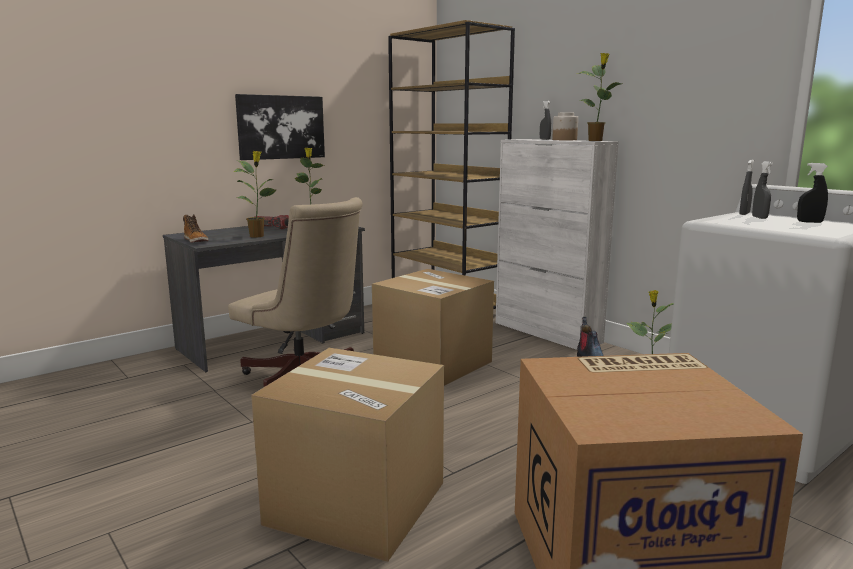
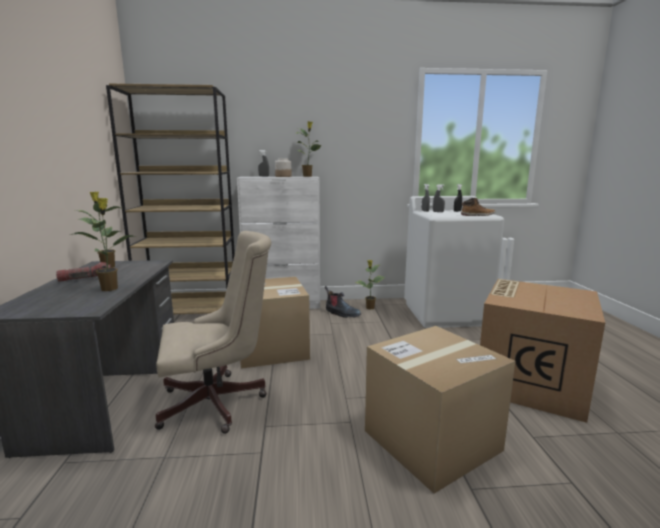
camera: 55 degrees left, 0 degrees up
(196, 240) = (60, 311): boot -> boot (477, 215)
(281, 127) = (49, 171): picture -> none

